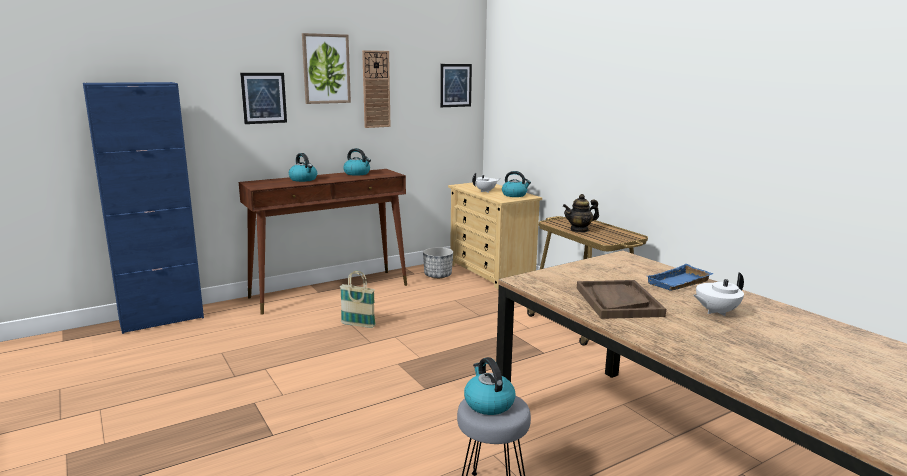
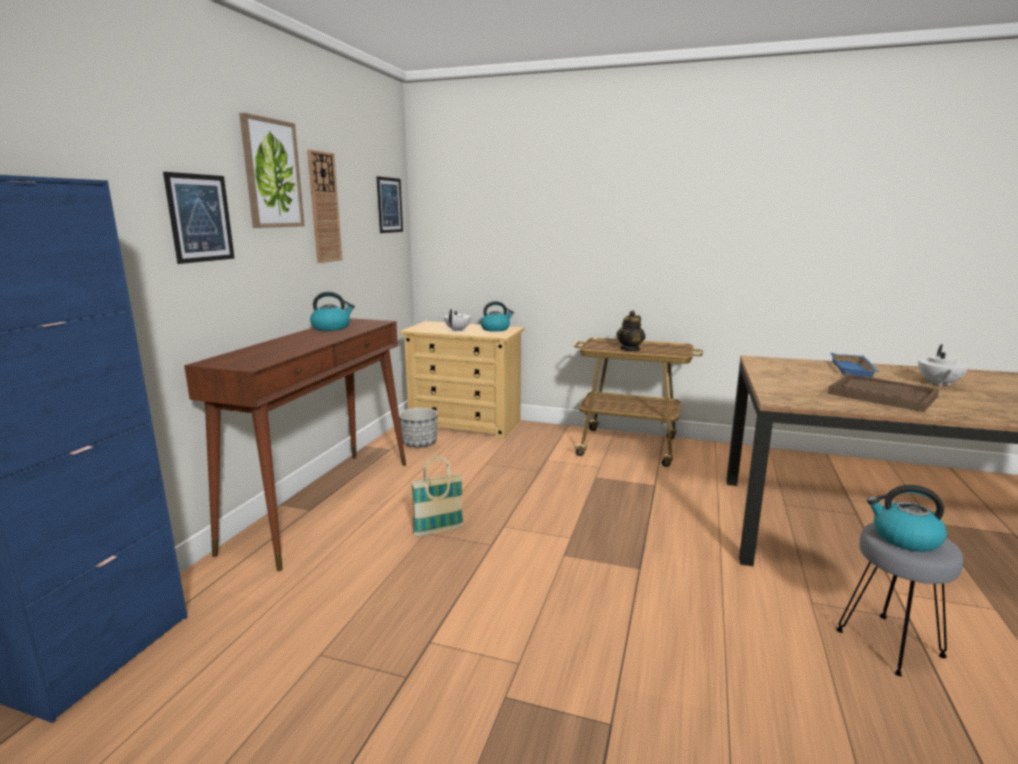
camera: 40 degrees left, 0 degrees up
(303, 179) = (284, 345): kettle -> none

